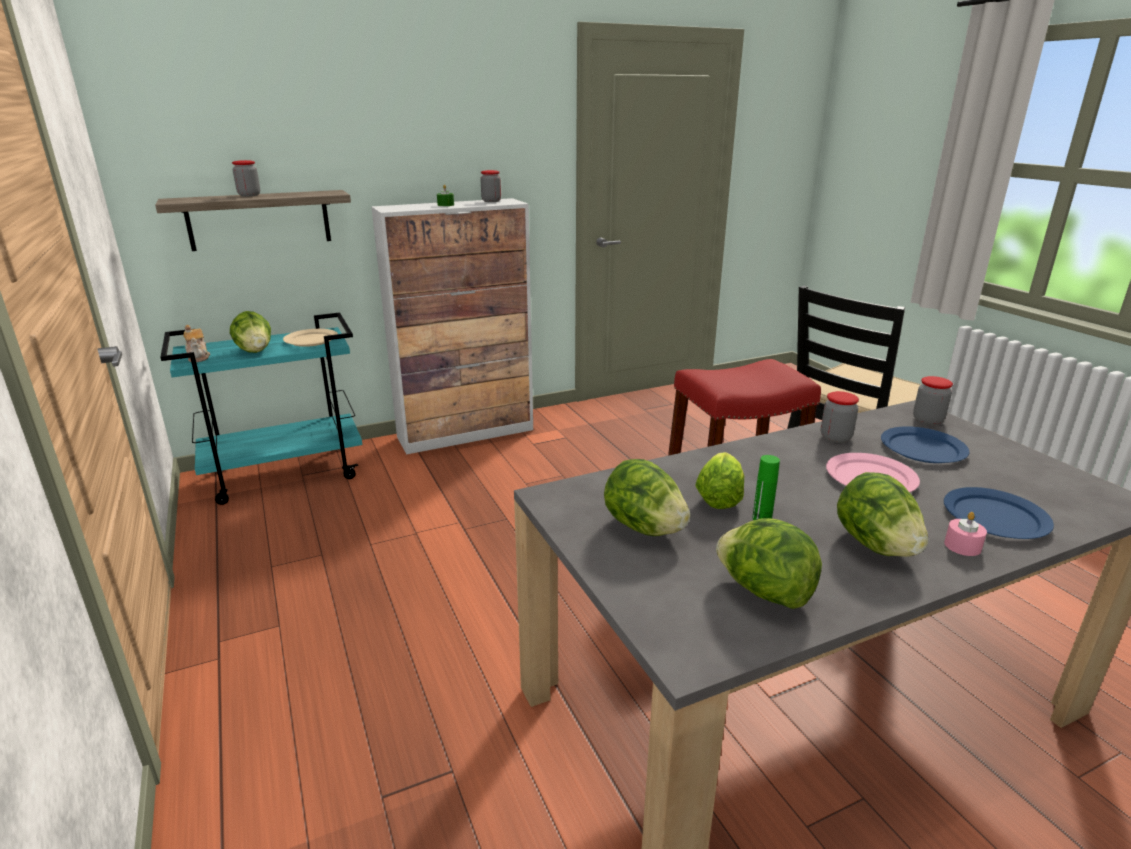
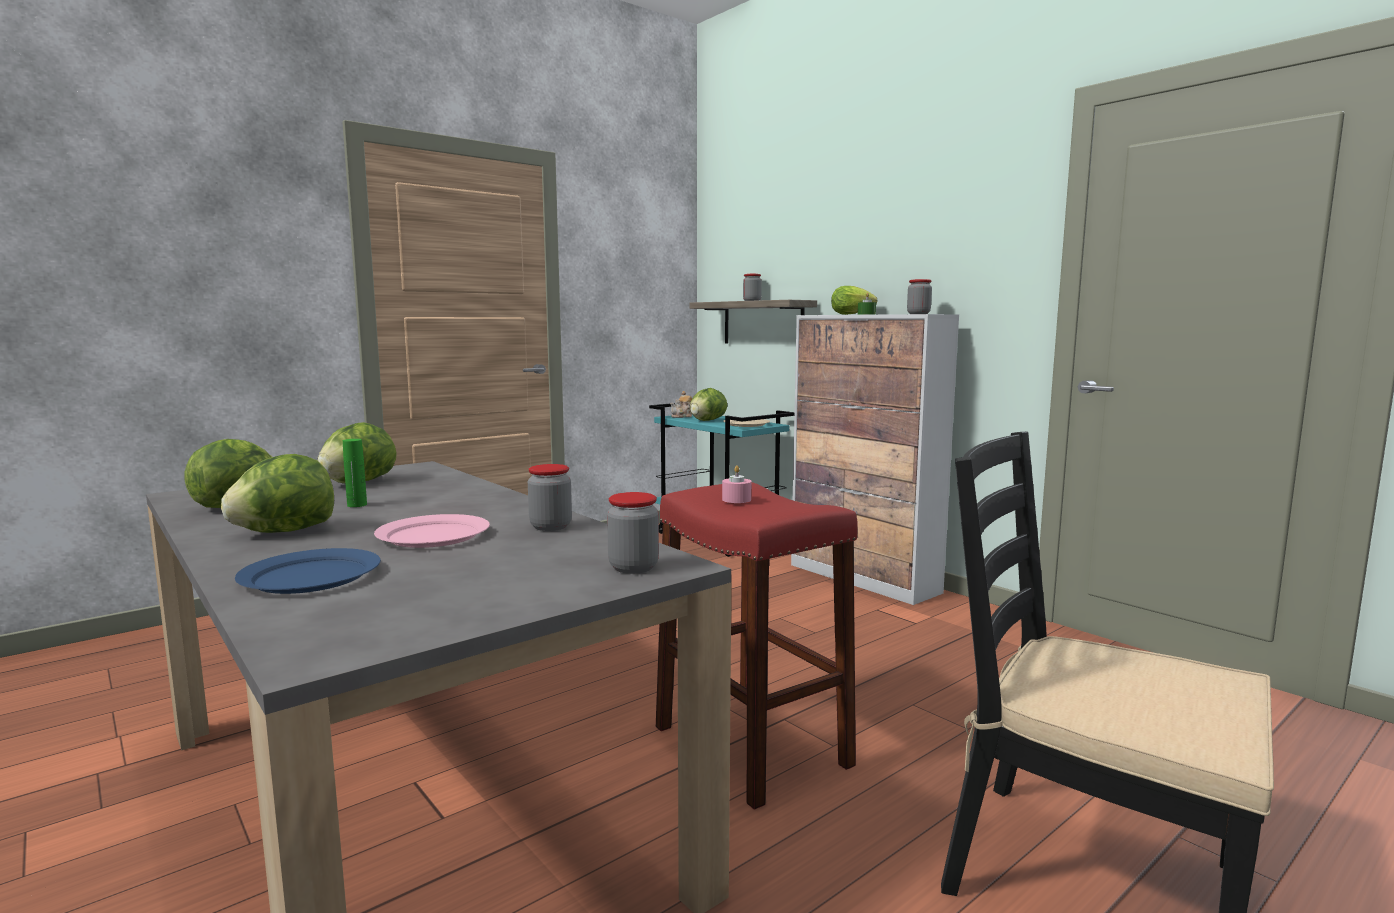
camera: 75 degrees right, 15 degrees down
(719, 497) = (404, 495): lettuce -> lettuce (854, 314)
(923, 448) = (522, 559): blue plate -> none
(962, 546) = (257, 558): pink candle -> pink candle (736, 499)

